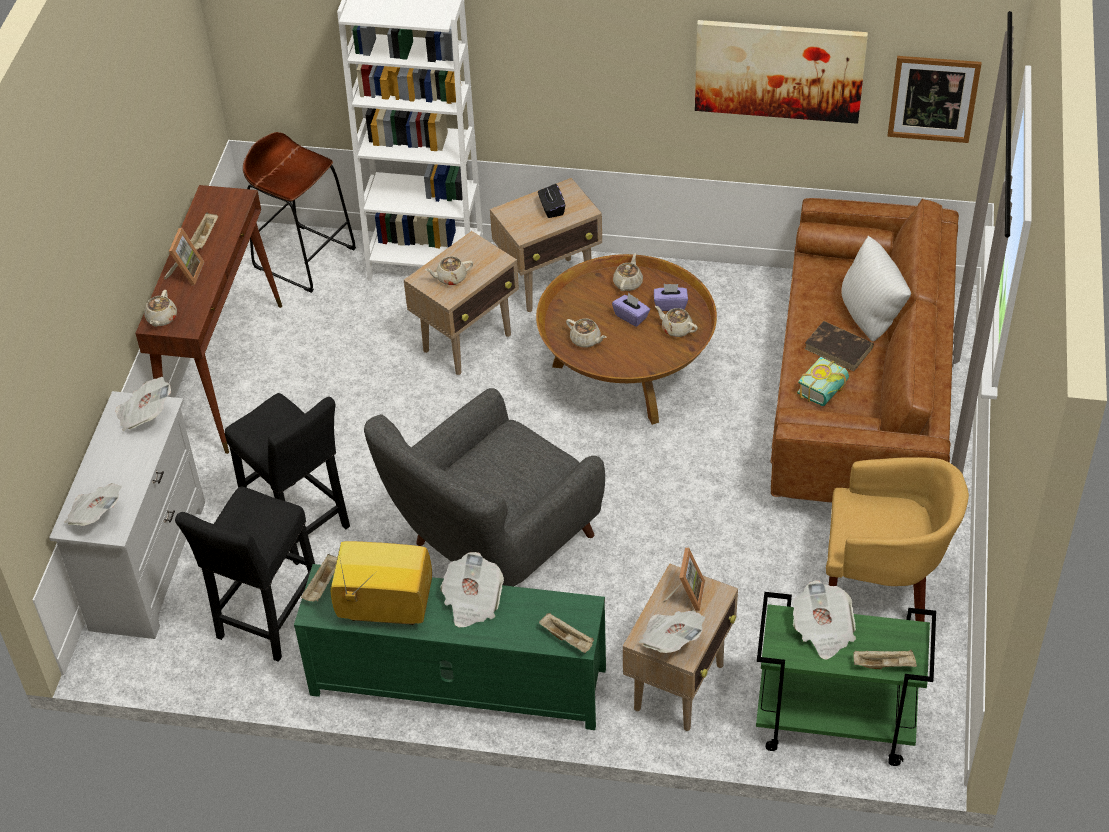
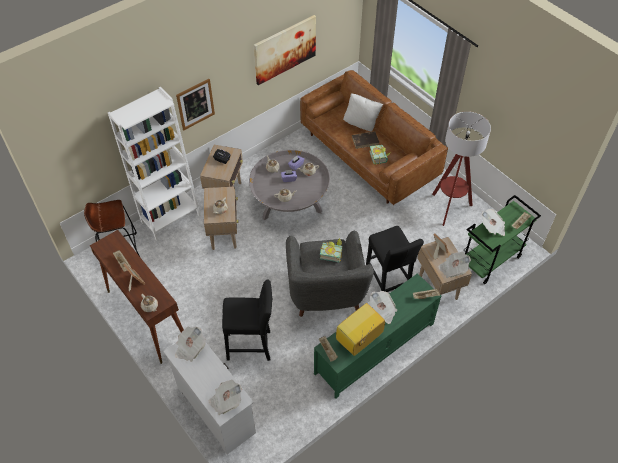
camera: 50 degrees left, 5 degrees up
(267, 620) = (286, 388): black stool -> black stool (387, 283)
(528, 466) = (331, 253): none -> book
(626, 372) = (290, 202): brown coffee table -> grey coffee table
(883, 585) = (449, 208): yellow armchair -> floor lamp
(933, 98) = (337, 30): picture -> picture (195, 104)

